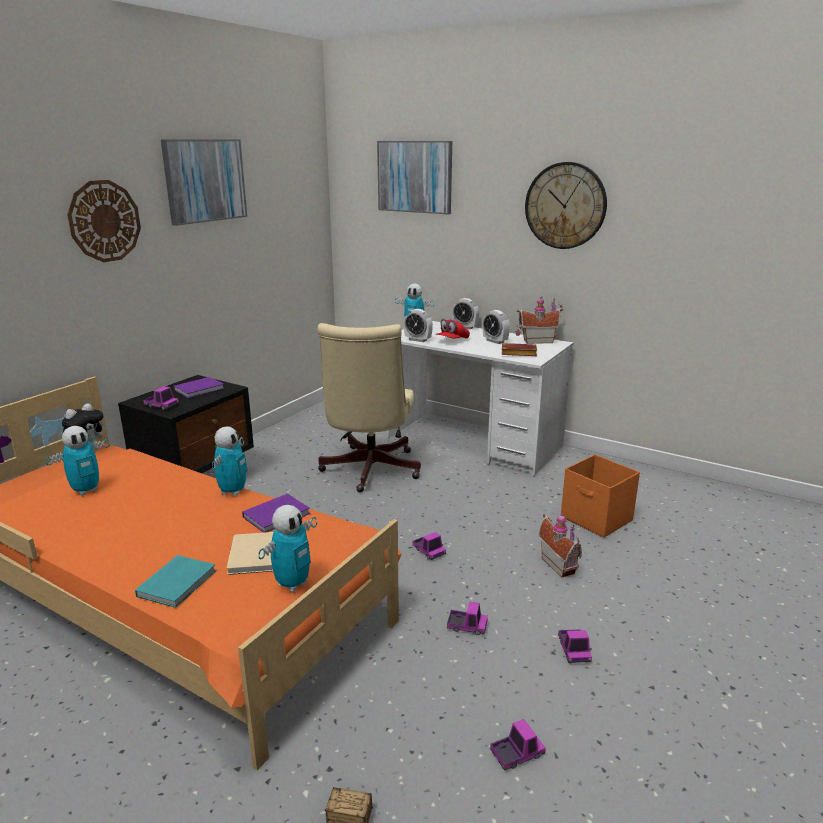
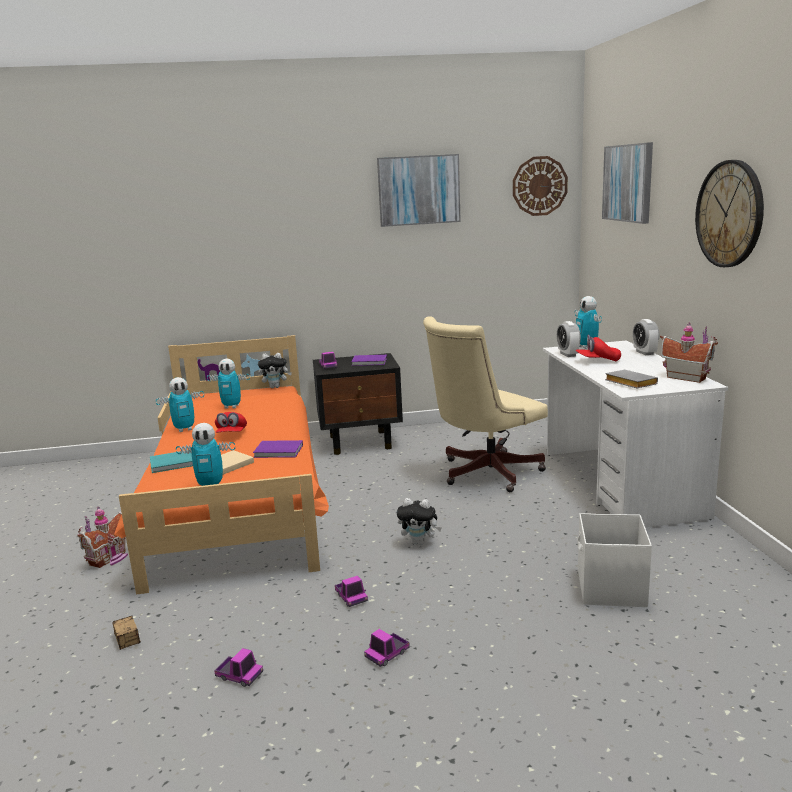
camera: 50 degrees right, 5 degrees down
(104, 221) = (319, 221): wall clock -> wall clock (539, 186)
(172, 521) = (231, 434): none -> red cap
(233, 491) = (287, 431): toy robot -> toy robot (184, 429)
(429, 551) = (419, 542): toy truck -> plush toy
(495, 341) = (639, 369): alarm clock -> none
(517, 354) = (628, 383): brown book -> grey book
(560, 564) = (499, 601): toy house -> toy house (110, 559)
(597, 519) = (610, 589): orange storage box -> white storage box

